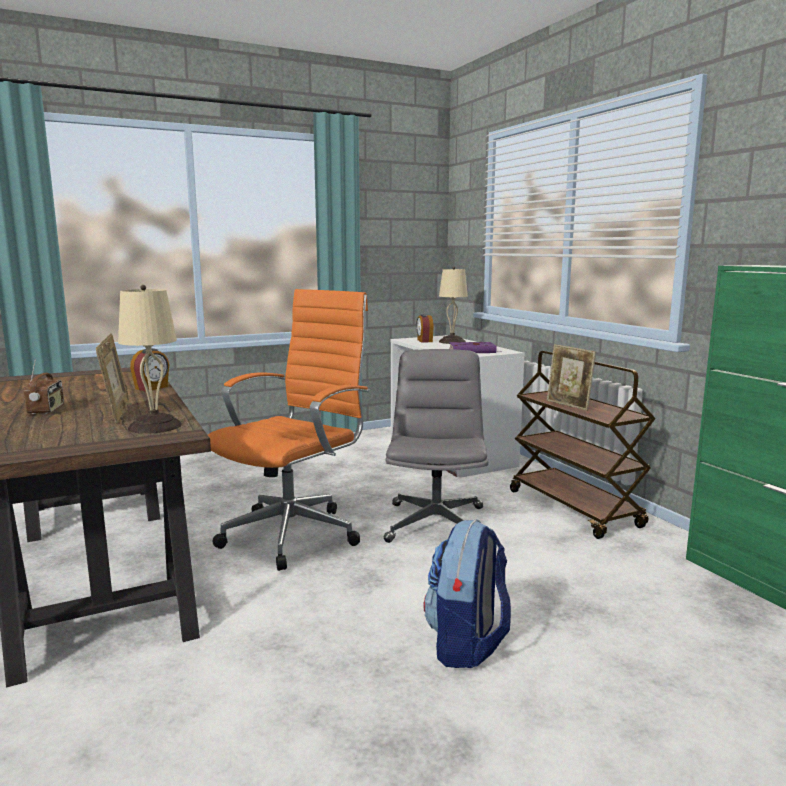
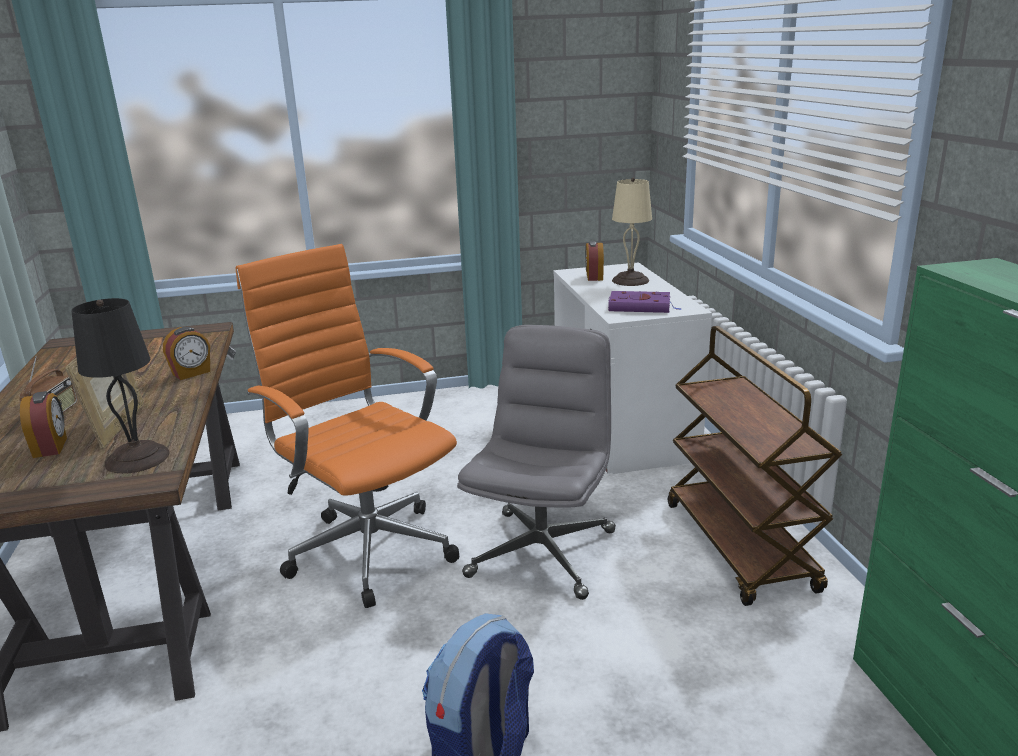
camera: 15 degrees right, 10 degrees up
(66, 425) = (51, 447): none -> alarm clock
(156, 426) = (139, 458): beige table lamp -> black table lamp
(295, 533) = (367, 548): orange office chair -> orange office chair turned 90 degrees counterclockwise
(568, 405) = (732, 414): picture frame -> none

